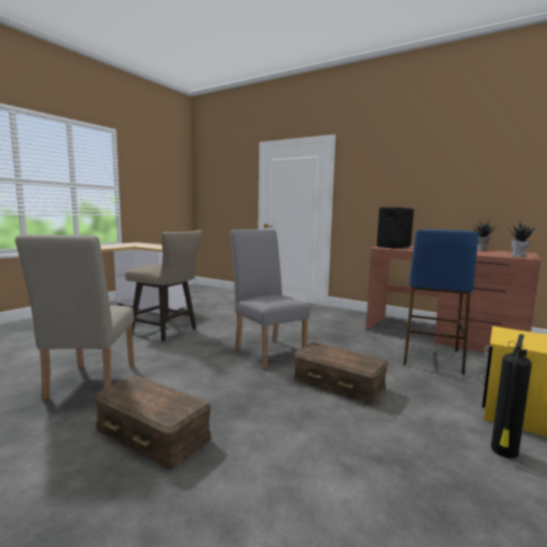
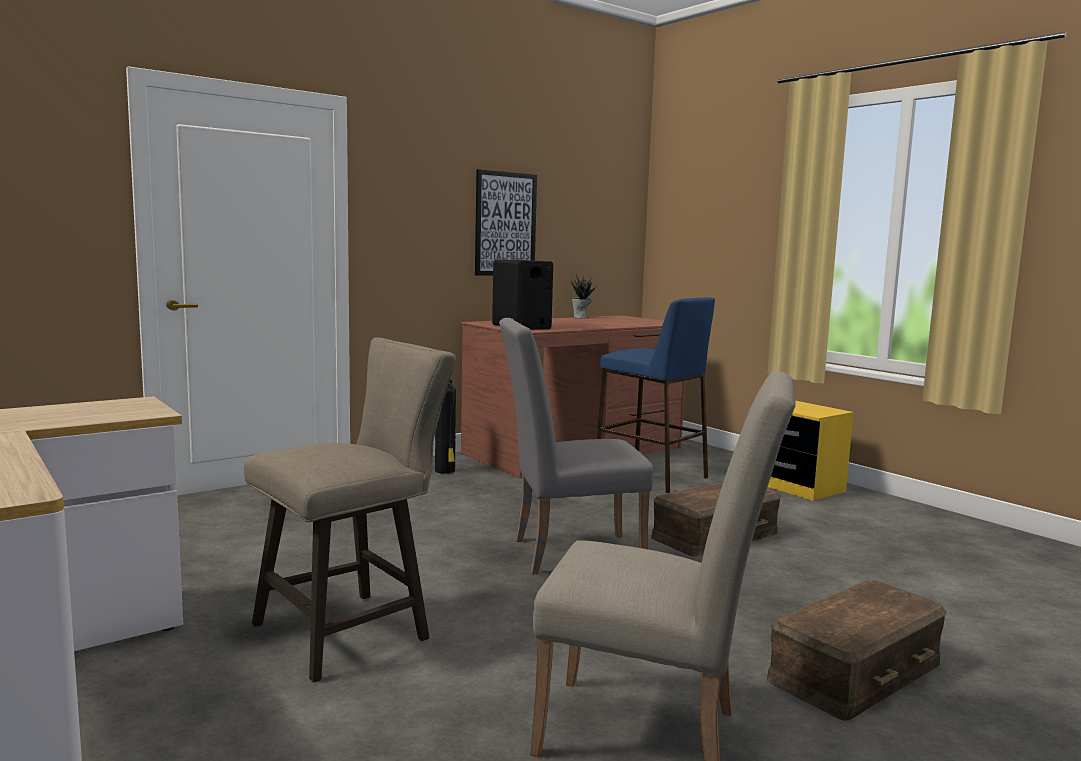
camera: 70 degrees left, 0 degrees up
(426, 188) = (505, 224): none -> picture
(504, 452) = (870, 512): fire extinguisher -> fire extinguisher (445, 471)
(519, 256) = (660, 322): potted plant -> none

